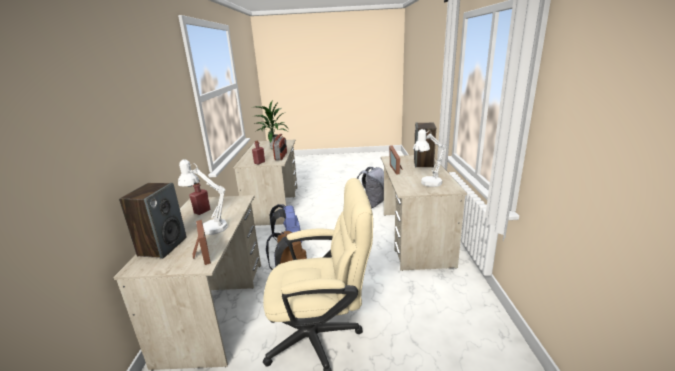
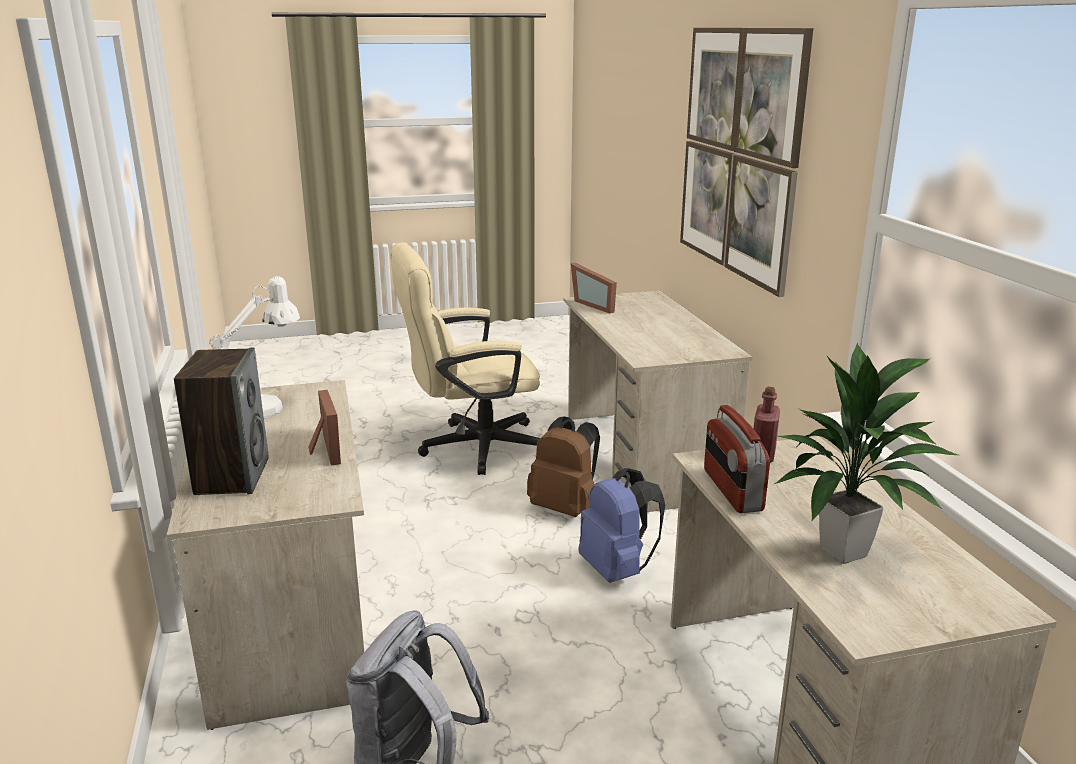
camera: 165 degrees right, 0 degrees up
(138, 106) = (739, 152): none -> picture
(163, 246) = (656, 307): speaker -> none
(202, 211) = (681, 339): red bottle -> none
(209, 227) = (631, 324): white table lamp -> none

